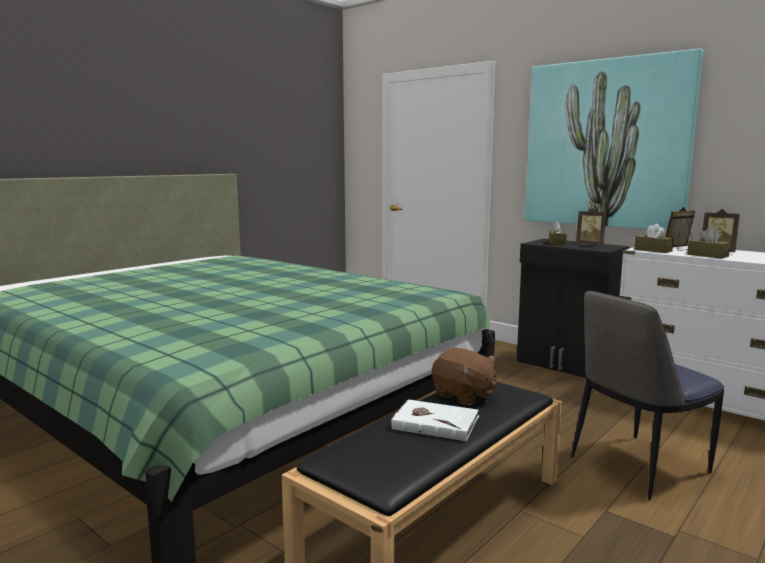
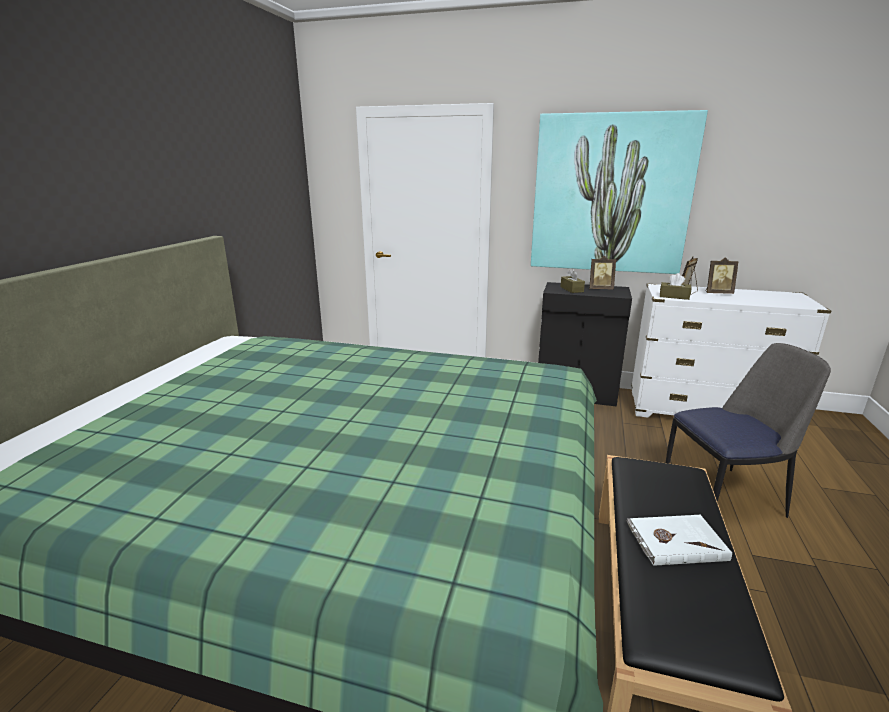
camera: 25 degrees left, 10 degrees up
(463, 395) = (648, 491): brown plush toy -> none
(636, 466) = (725, 496): chair -> chair turned 135 degrees counterclockwise
(707, 255) = (721, 299): brown tissue box -> none

